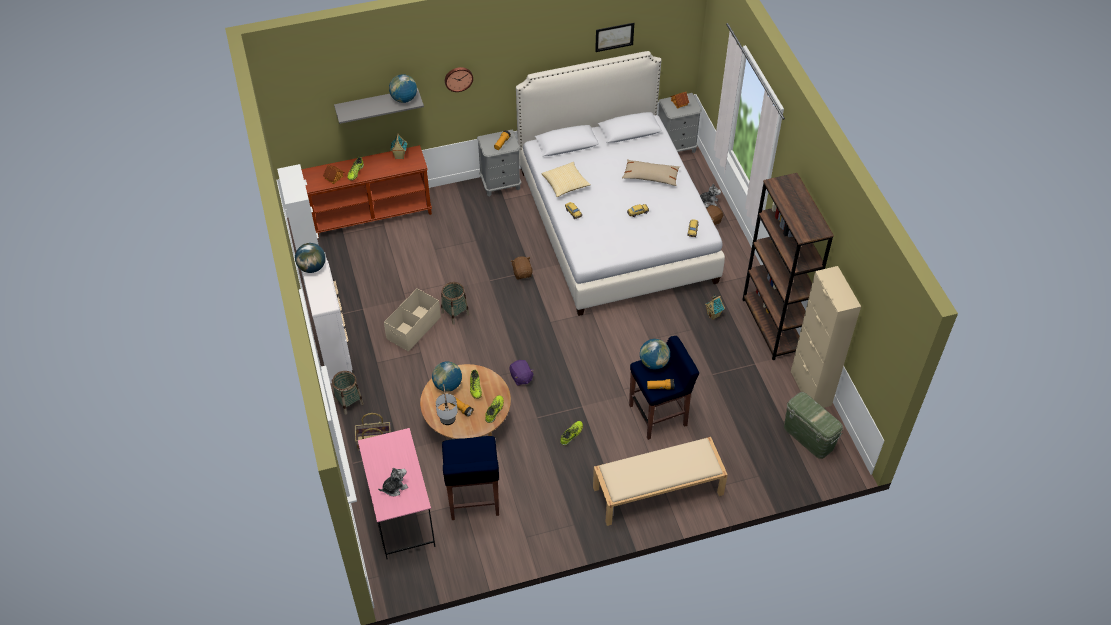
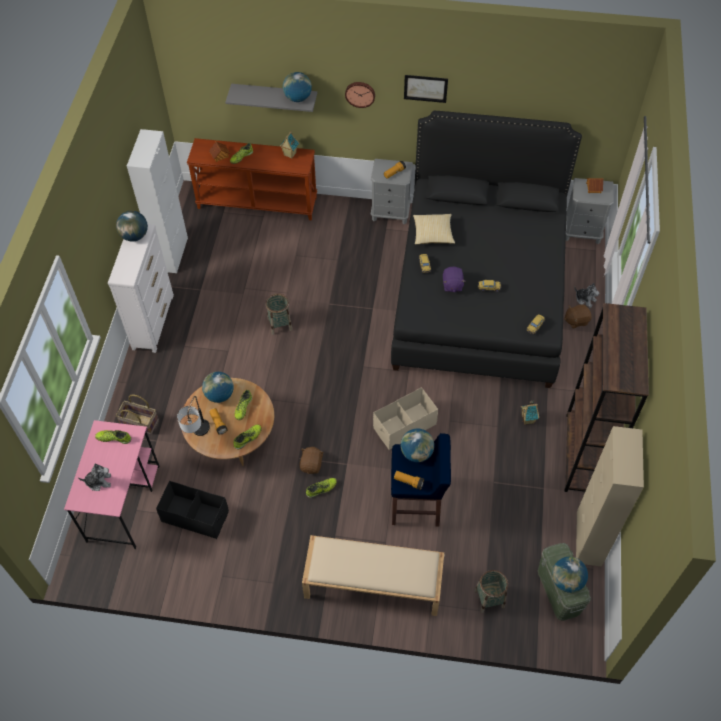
camera: 25 degrees right, 5 degrees up
(348, 402) = (139, 375): basket -> basket (489, 598)
(386, 448) = (114, 438): none -> shoe
(413, 328) = (234, 325): beige storage box -> beige storage box (404, 426)
(473, 499) = (195, 516): blue stool -> black storage box
(521, 377) = (305, 412): purple plush toy -> purple plush toy (452, 285)
(522, 273) = (363, 307): brown plush toy -> brown plush toy (311, 465)
(614, 37) = (534, 97): picture -> picture (425, 88)
(615, 225) = (478, 291): white bed -> black bed
(650, 176) = (522, 255): beige pillow -> none
(818, 419) = (567, 581): none -> globe

